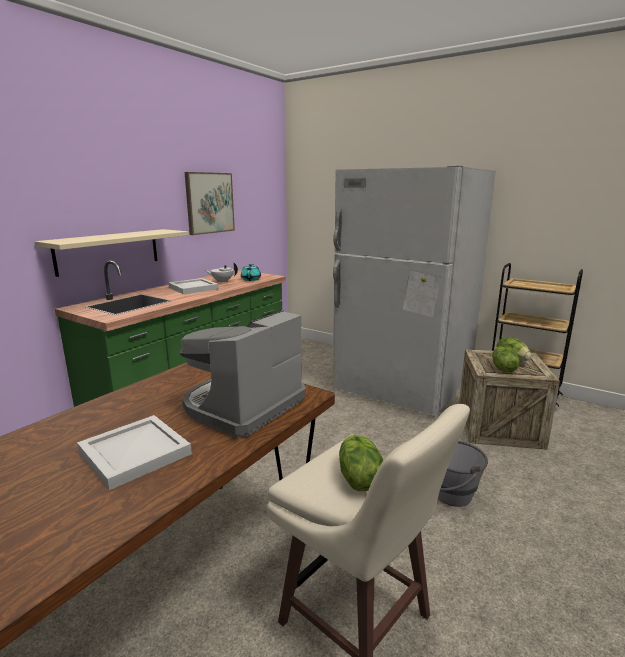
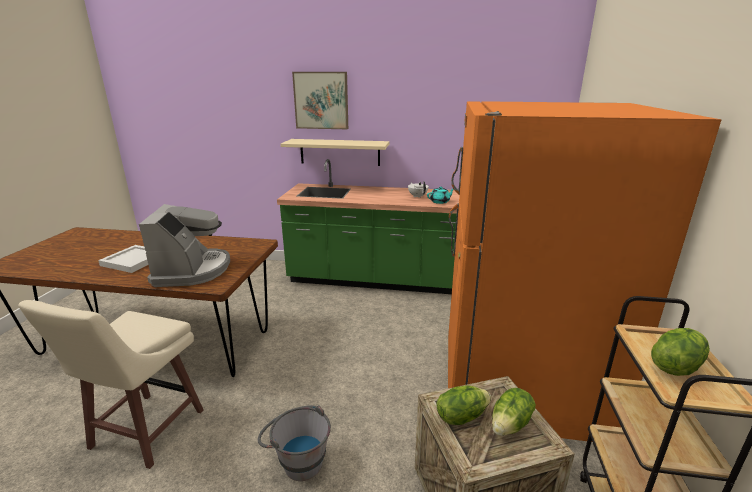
camera: 65 degrees right, 5 degrees up
(194, 288) = (384, 195): white tray -> none
(209, 203) = (445, 122): picture -> picture (321, 100)
(242, 406) = (192, 270): coffee machine -> coffee machine turned 75 degrees clockwise
(358, 478) = (126, 334): lettuce -> lettuce (675, 366)
(404, 383) = (519, 385): white fridge -> orange fridge

